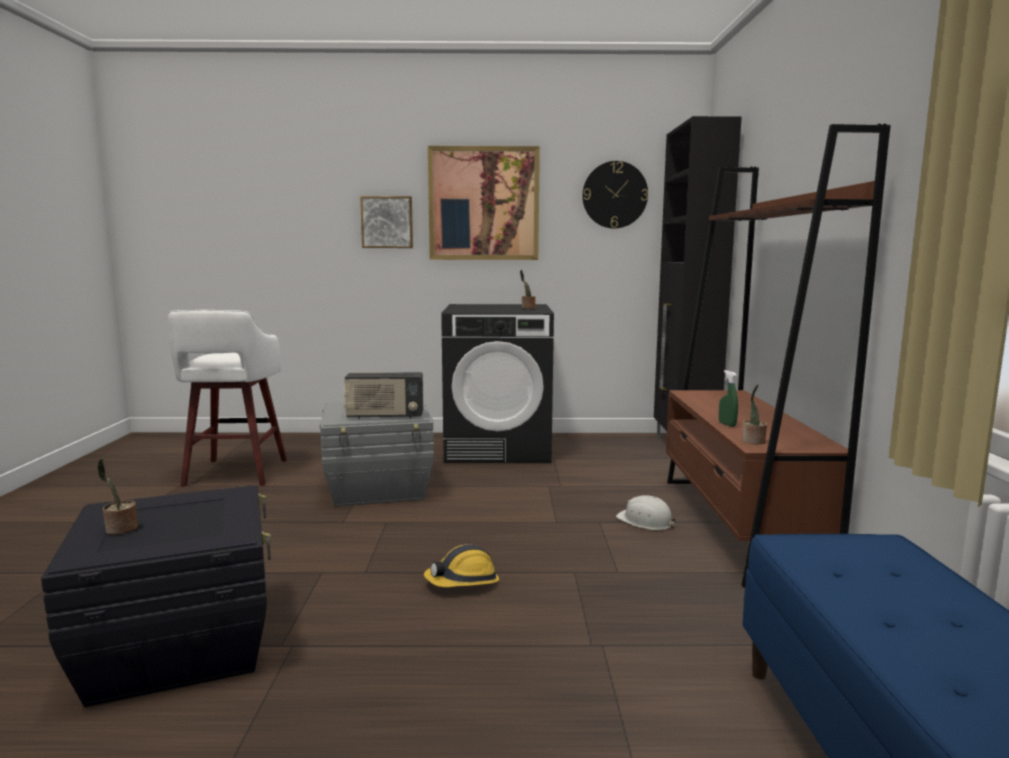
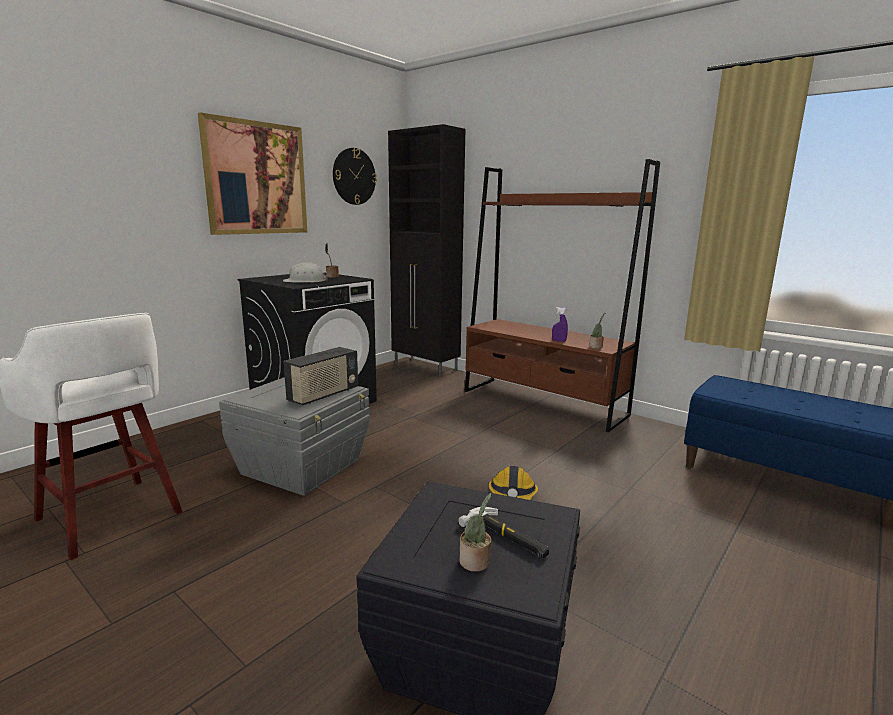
camera: 50 degrees left, 5 degrees up
(172, 529) = (506, 537): none -> hammer
(387, 222) = (160, 194): picture -> none
(645, 521) = (505, 417): white hard hat -> white hard hat (305, 281)
(727, 424) = (559, 341): green spray bottle -> purple spray bottle

